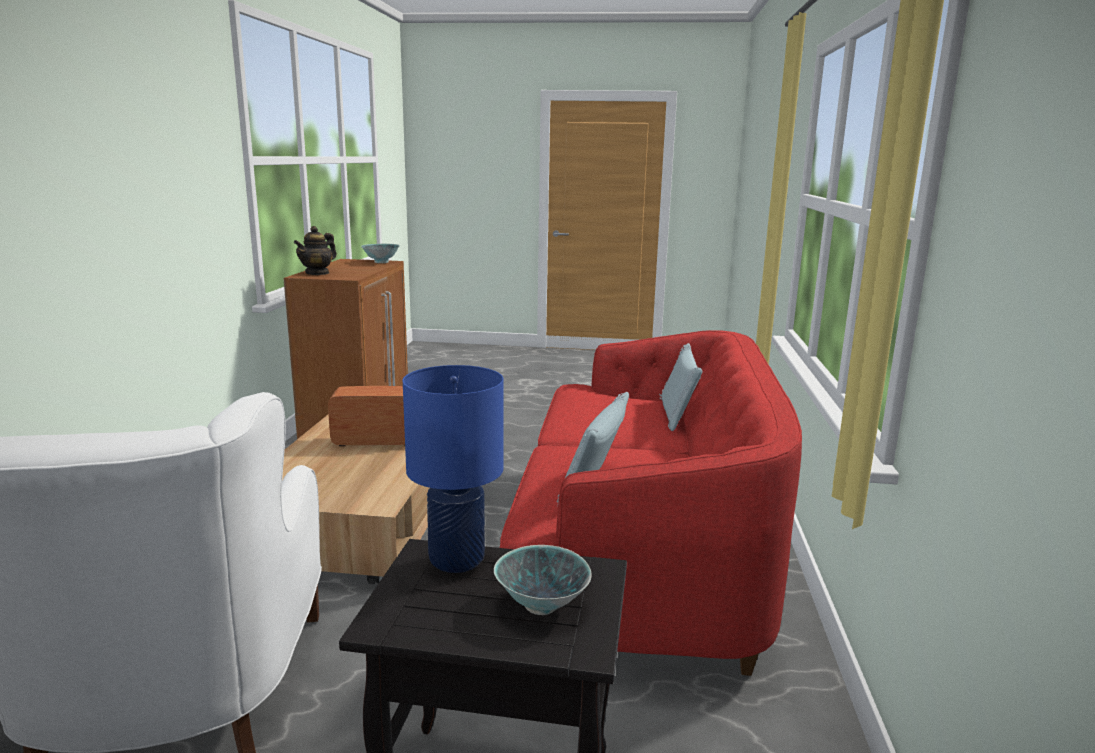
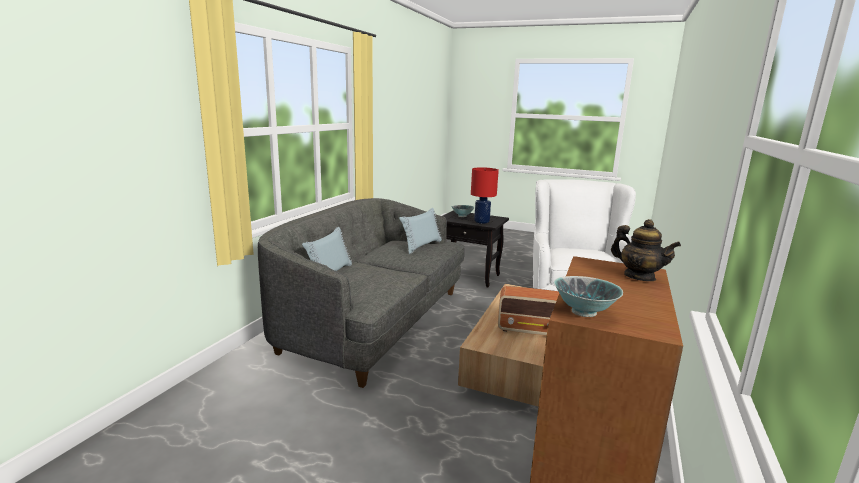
camera: 165 degrees left, 0 degrees up
(317, 273) = (639, 277): teapot -> teapot turned 90 degrees clockwise
(456, 563) = (482, 222): blue table lamp -> red table lamp
(640, 554) = (374, 321): red sofa -> grey sofa

